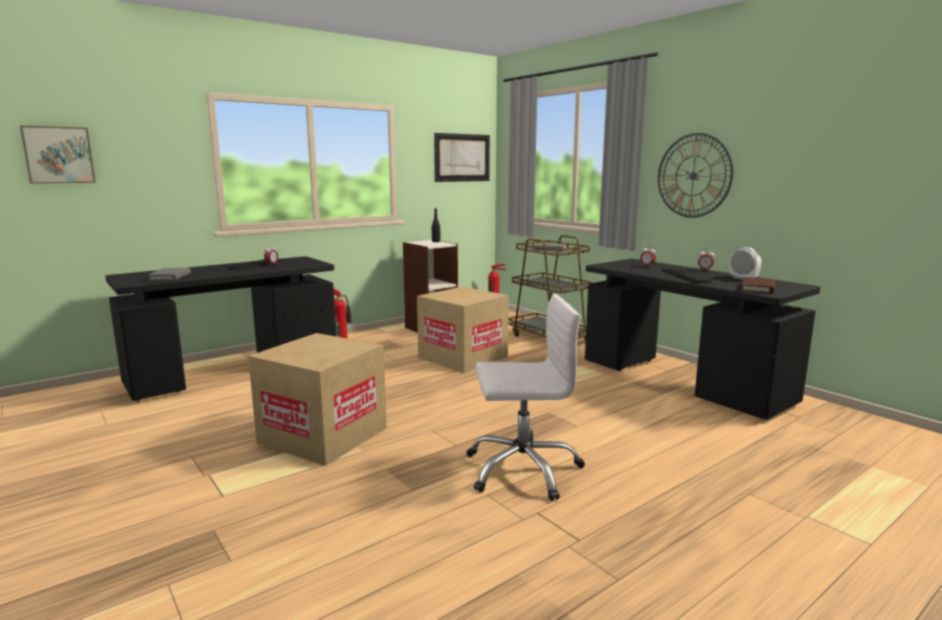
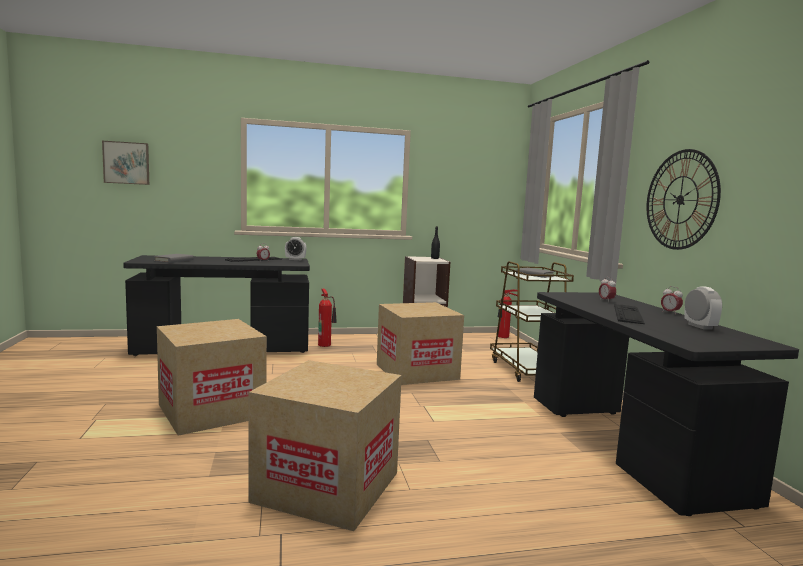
camera: 25 degrees right, 5 degrees down
(299, 259) = (295, 259): none -> alarm clock
(462, 157) = (482, 181): picture -> none
(522, 469) = (327, 487): white office chair -> cardboard box
(758, 288) = (692, 338): brown book -> none

